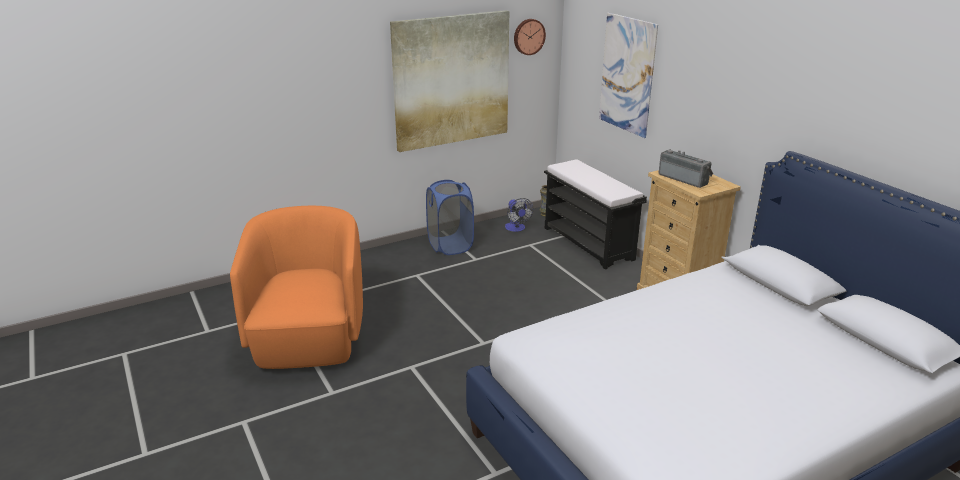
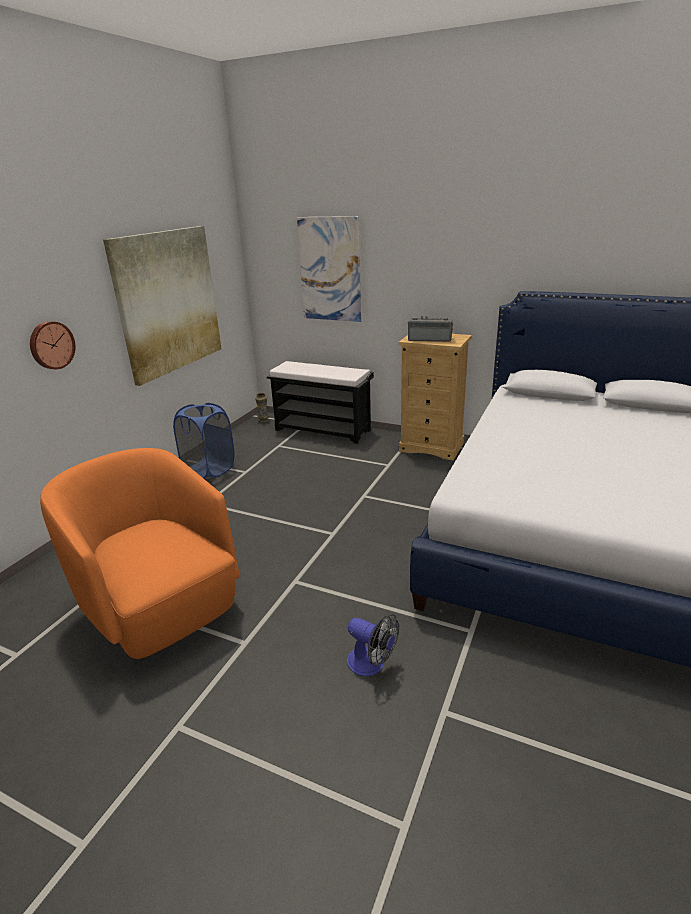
camera: 35 degrees left, 0 degrees up
(516, 228) = (252, 437): fan -> fan (372, 664)
(528, 36) = (219, 252): wall clock -> wall clock (51, 345)

